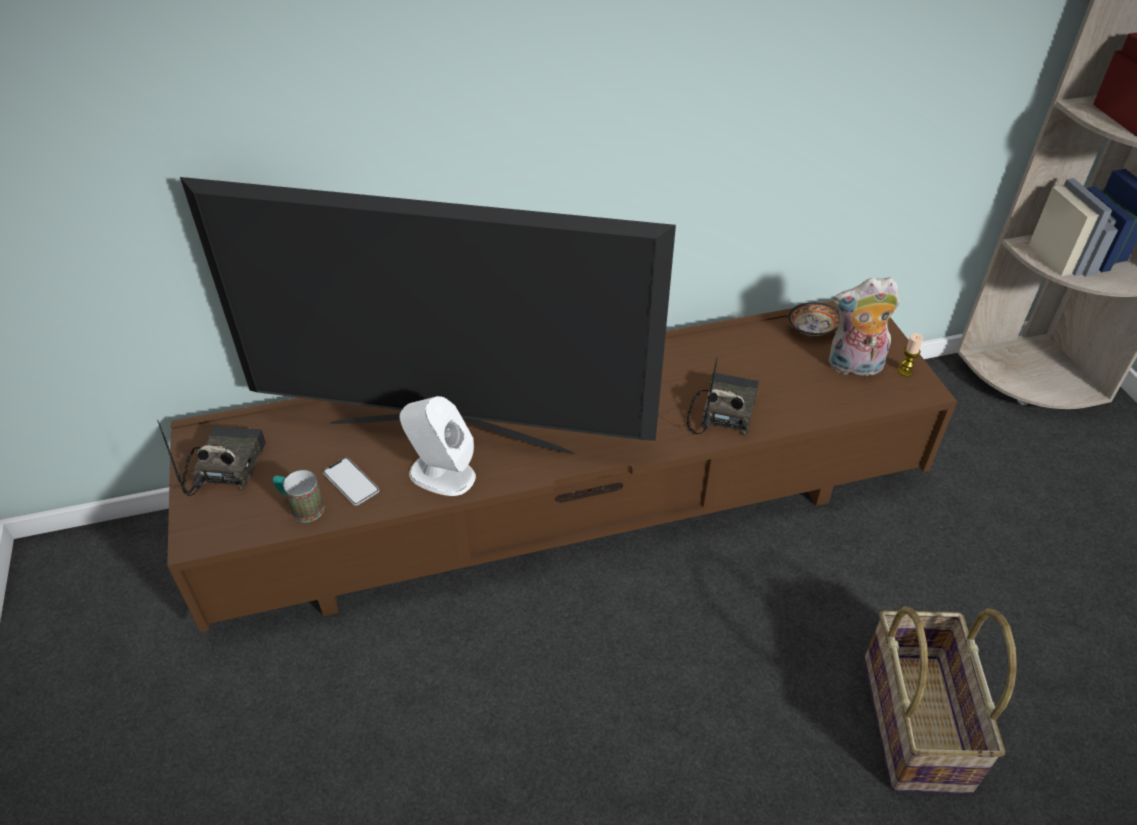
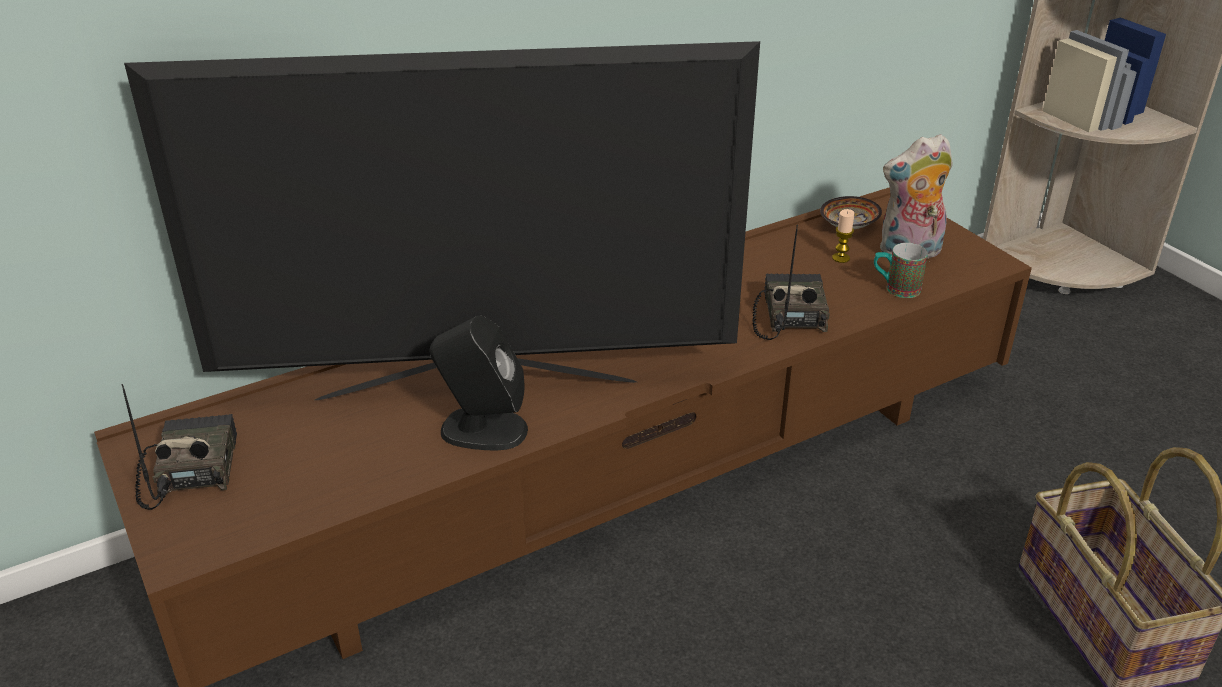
camera: 15 degrees left, 10 degrees down
(301, 507) = (313, 496): mug -> mug (895, 288)
(351, 482) = (369, 457): phone -> none
(441, 474) = (482, 429): white speaker -> black speaker
(905, 371) = (964, 249): candle -> candle (841, 258)

